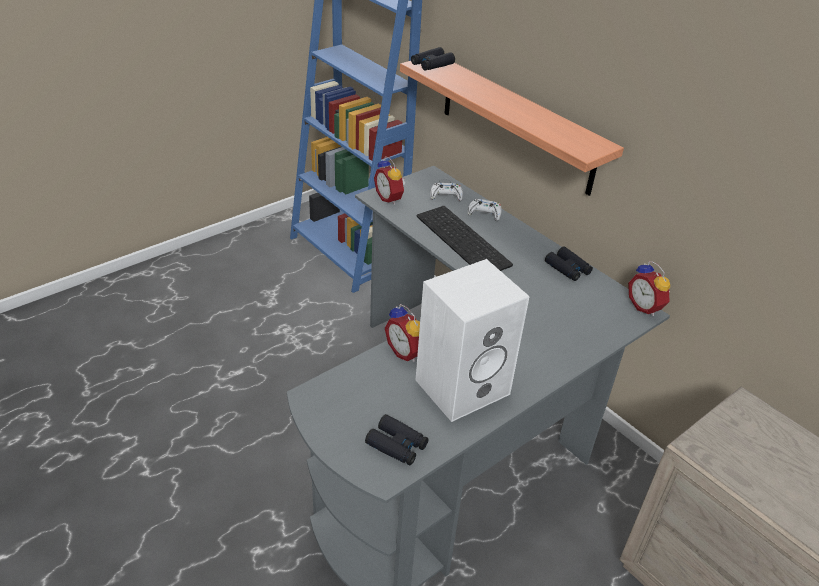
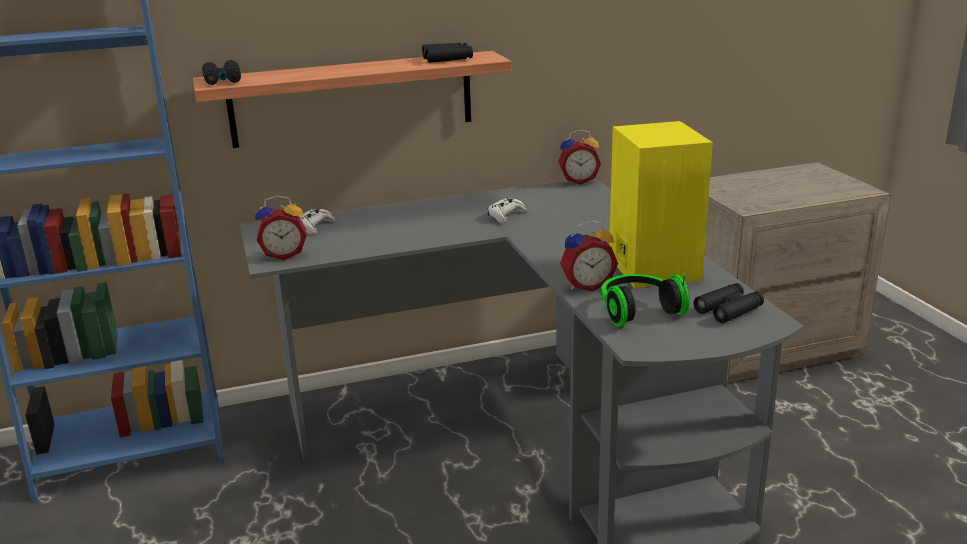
camera: 65 degrees left, 15 degrees down
(372, 388) = (637, 310): none -> headphones
(463, 385) = (651, 267): white speaker -> yellow speaker
(465, 240) = (411, 231): keyboard -> none
(484, 213) = (370, 215): white game controller -> white game controller (506, 216)
(568, 268) = (500, 197): black binoculars -> black binoculars (448, 59)

